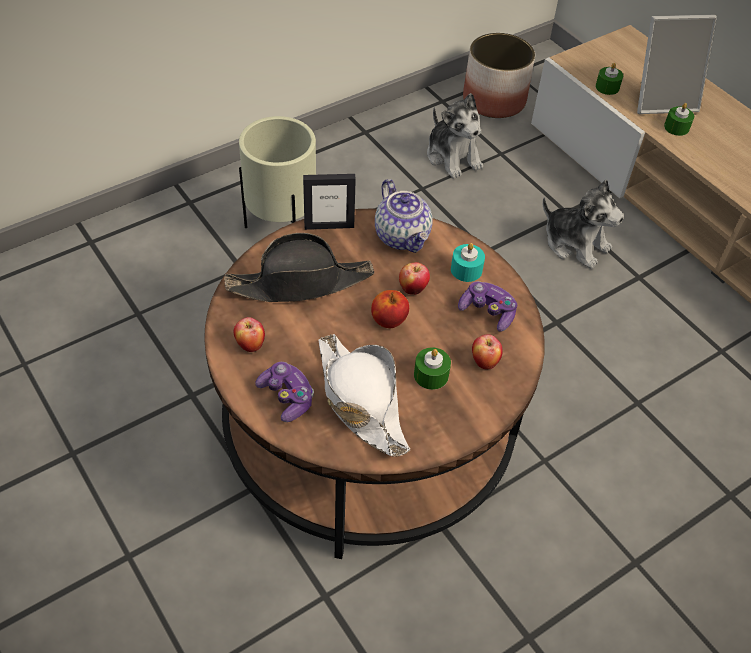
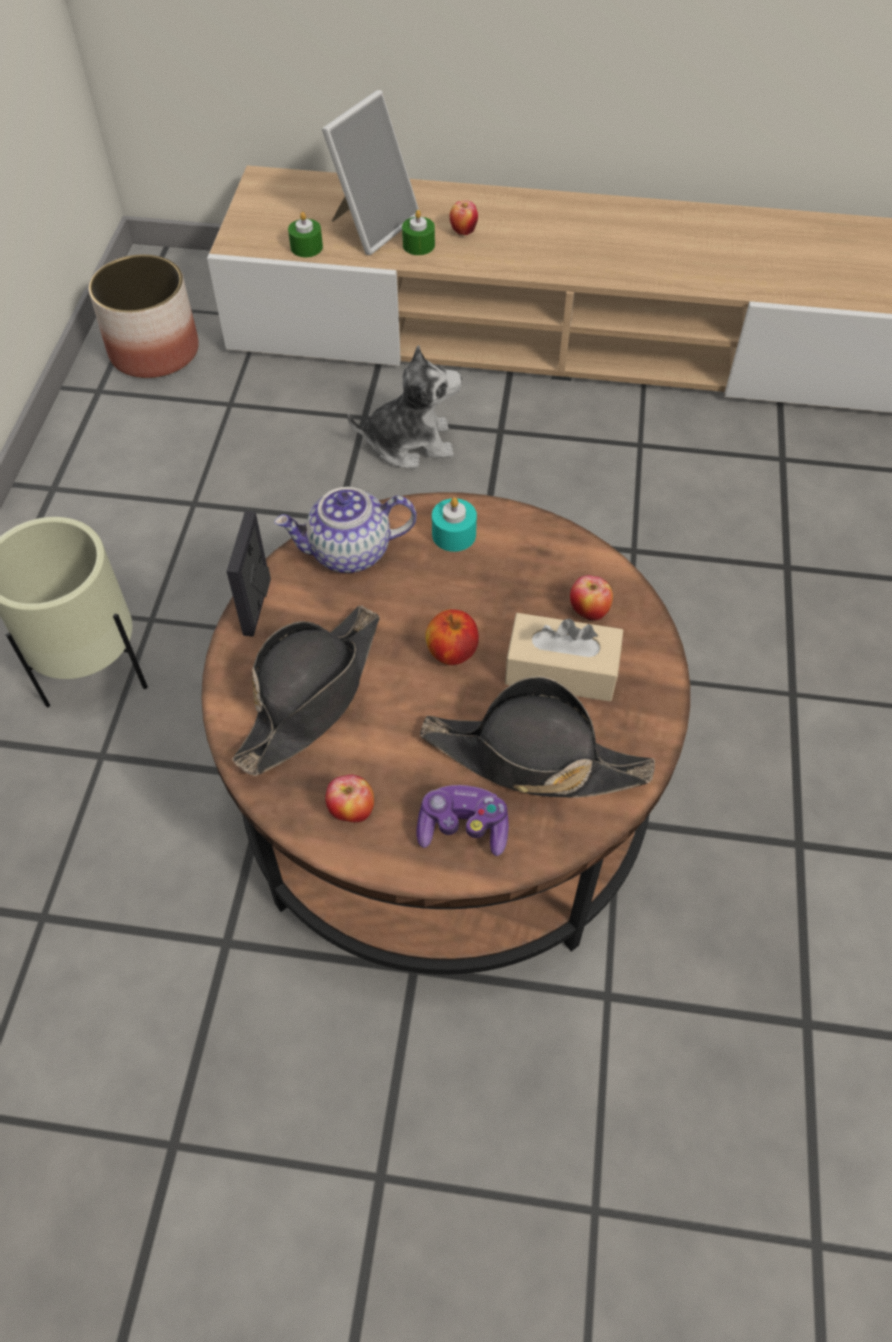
camera: 45 degrees left, 5 degrees up
(329, 226) = (257, 606): picture frame -> picture frame turned 150 degrees clockwise
(360, 399) = (533, 758): white hat -> black hat
(403, 237) = (349, 552): teapot -> teapot turned 150 degrees clockwise
(413, 288) = (430, 598): apple -> apple (463, 231)
(431, 375) = (561, 670): green candle -> beige tissue box
(453, 157) = (185, 444): plush toy -> none
(487, 312) = (527, 560): game controller -> none

